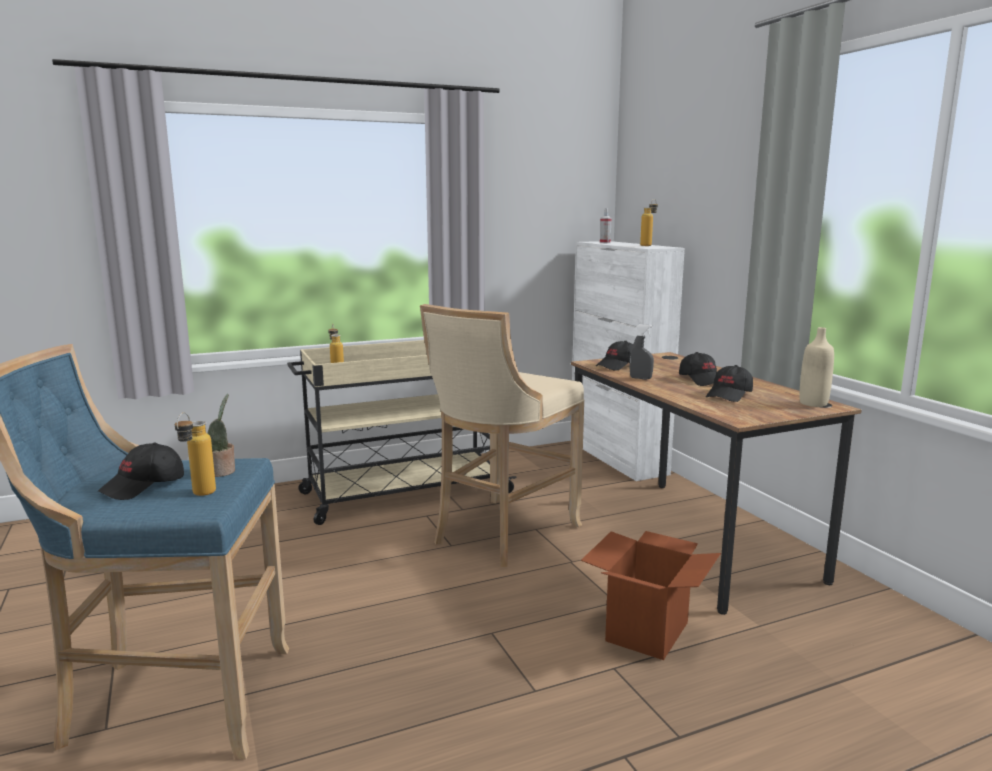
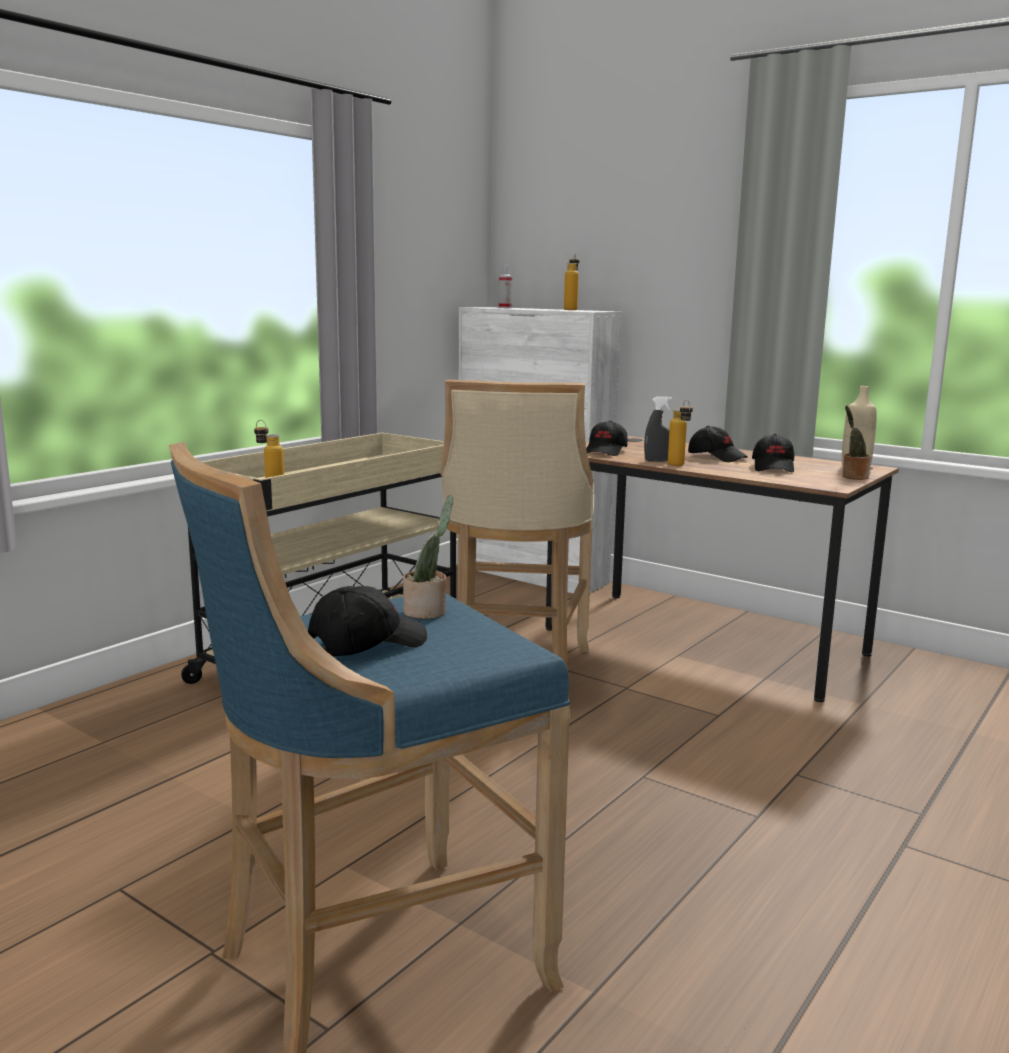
camera: 30 degrees left, 0 degrees up
(144, 486) = (367, 644): black cap -> black cap turned 135 degrees counterclockwise
(198, 495) = (470, 639): bottle -> bottle (678, 466)
(647, 631) = (781, 734): cardboard box -> none
(785, 413) = (853, 477): none -> potted plant

